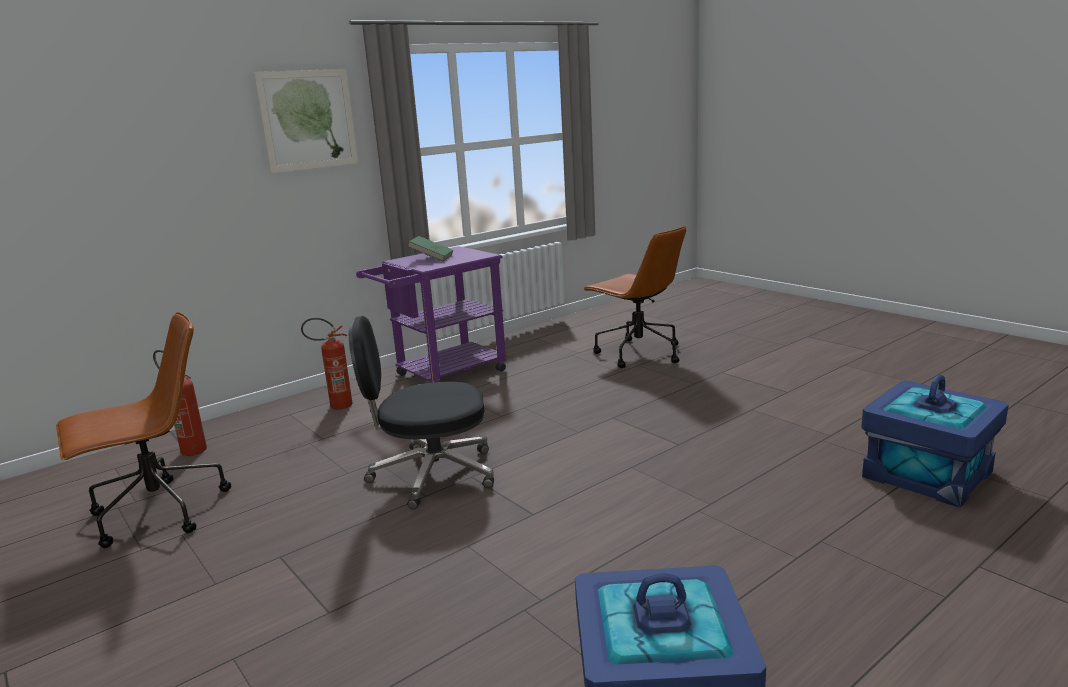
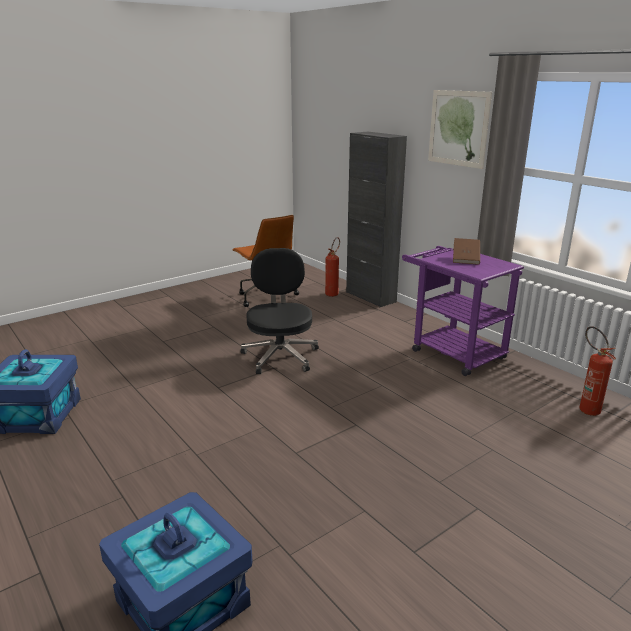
camera: 90 degrees right, 5 degrees up
(233, 420) = (370, 297): none -> black cabinet
(335, 406) = (389, 320): fire extinguisher -> fire extinguisher (585, 408)
(431, 258) = (465, 259): green book -> brown book
(637, 353) = (531, 453): brown office chair -> none

